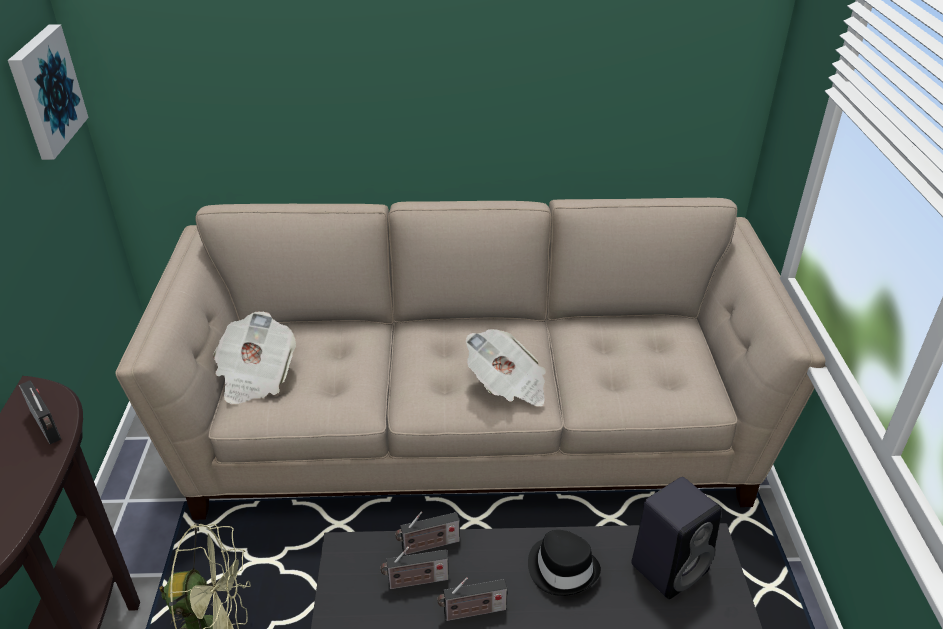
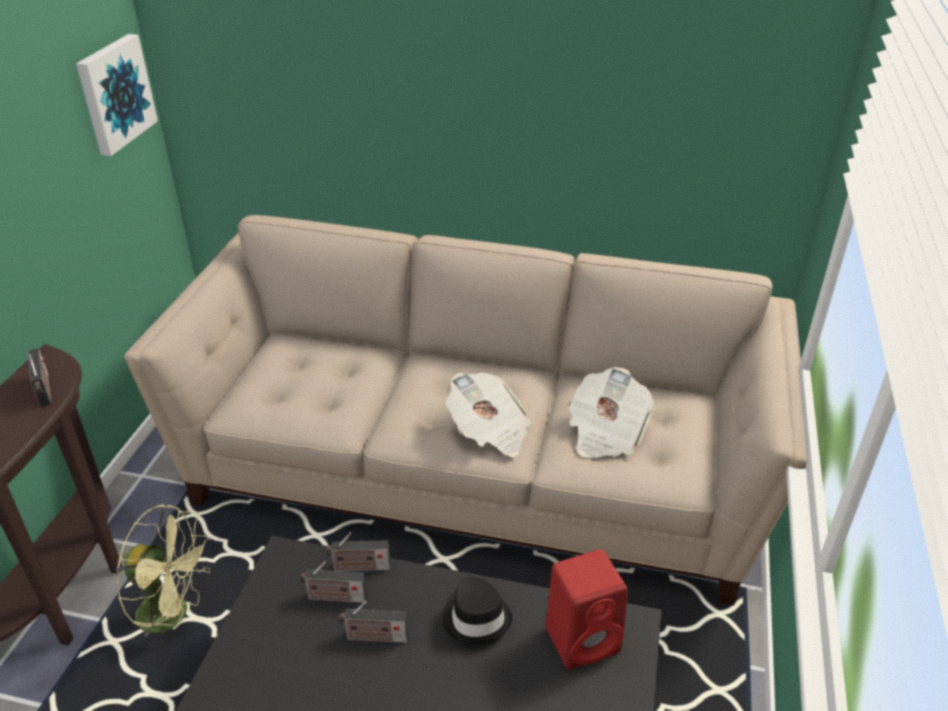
camera: 15 degrees right, 0 degrees up
(255, 376) = (261, 381): newspaper -> newspaper (605, 432)
(670, 566) = (584, 639): black speaker -> red speaker

